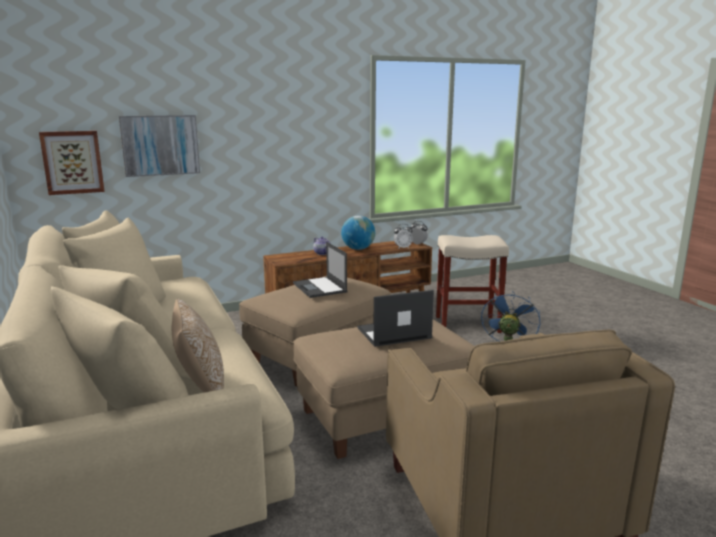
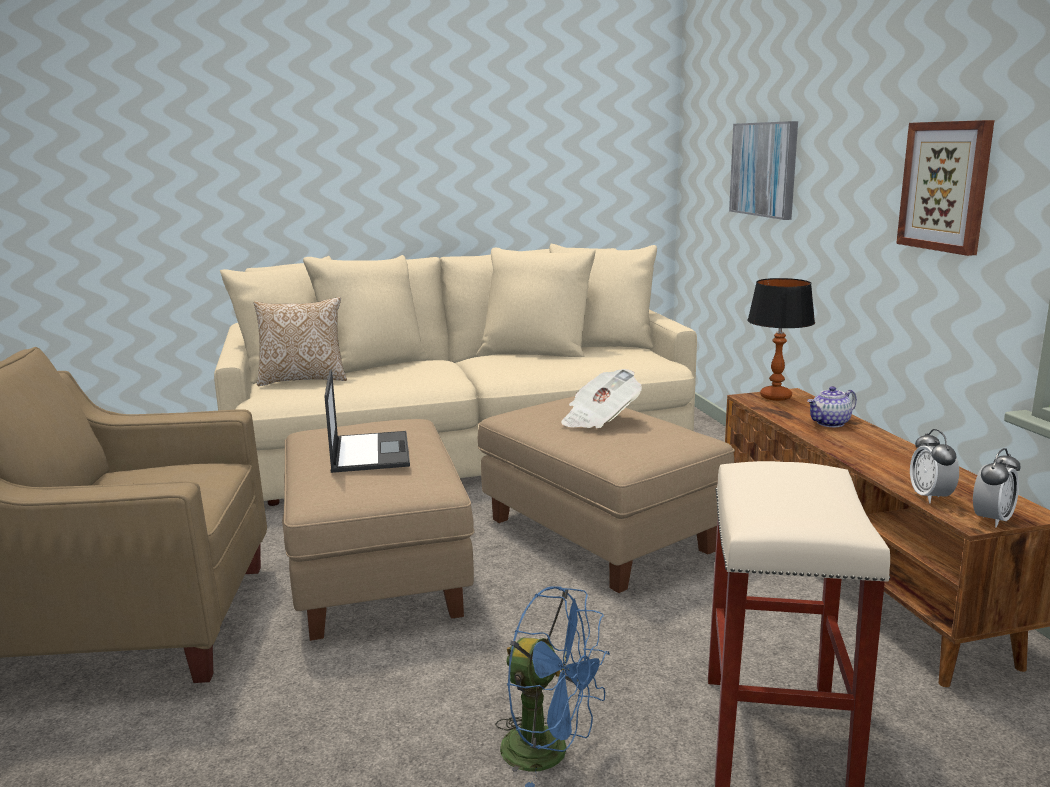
camera: 100 degrees right, 0 degrees up
(72, 162) = (707, 184): picture -> picture (946, 186)
(280, 258) = (775, 397): none -> table lamp
(320, 288) = (599, 420): laptop -> newspaper
(358, 249) = (886, 452): globe -> none

